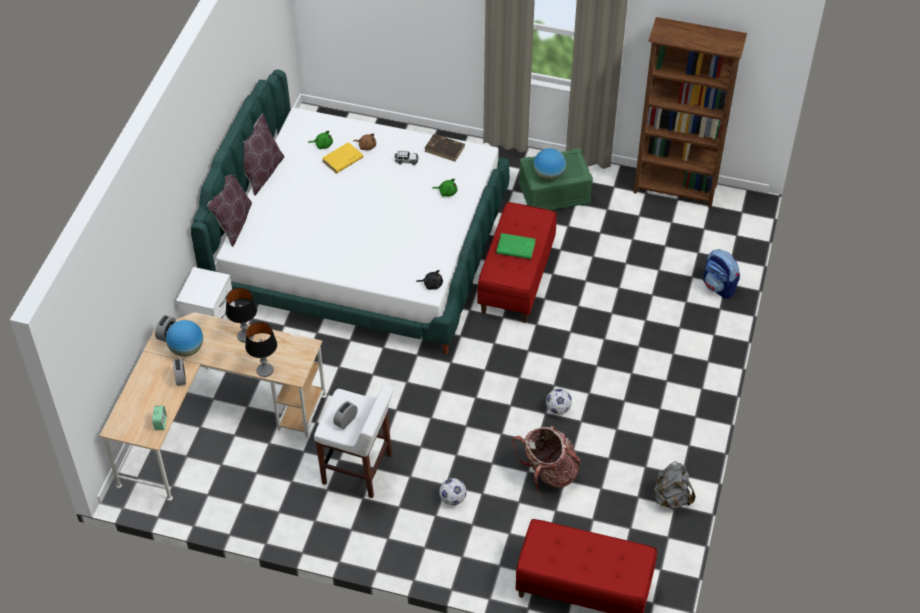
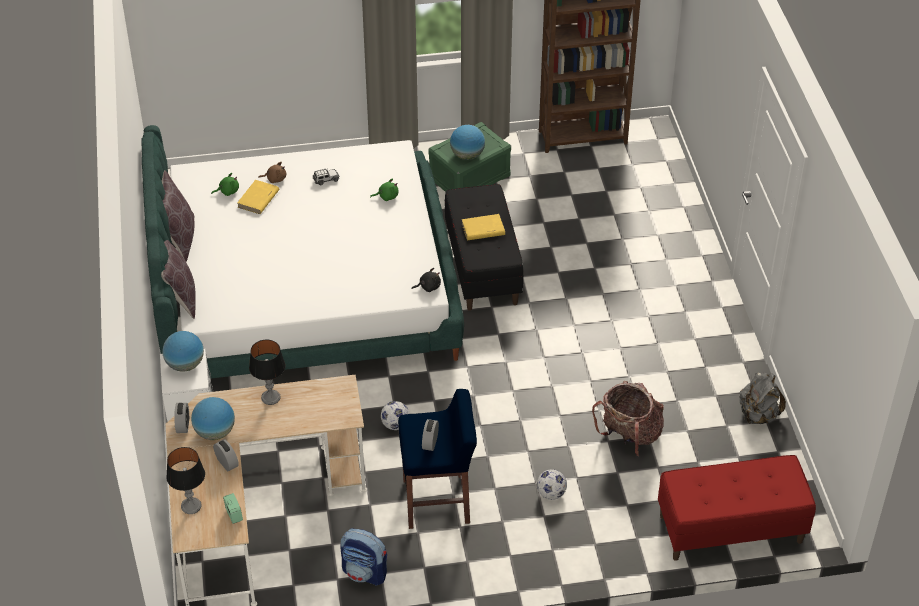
camera: 25 degrees left, 5 degrees down
(206, 283) = (185, 365): none -> globe
(265, 370) = (314, 424): table lamp -> table lamp (191, 506)
(358, 470) = (438, 501): white stool -> blue stool
(445, 149) = (358, 157): brown book -> none
(515, 248) = (482, 230): green book -> yellow book
(516, 279) = (482, 267): red bench -> black bench
(558, 409) = (600, 373): football -> football (395, 425)
(719, 287) = (680, 211): backpack -> backpack (365, 572)

